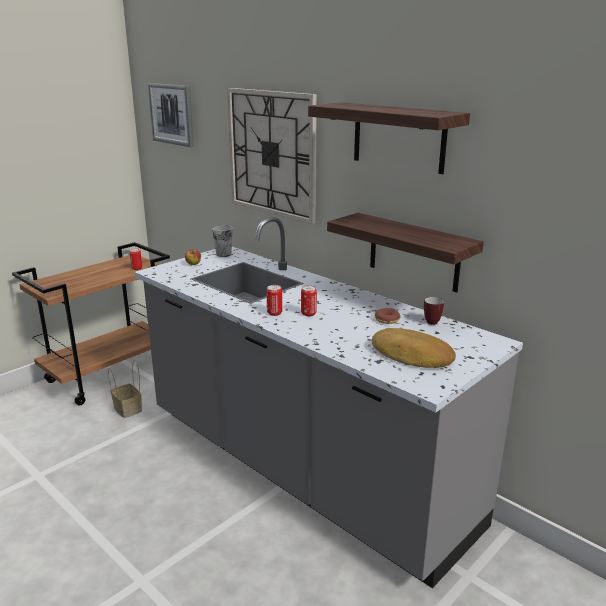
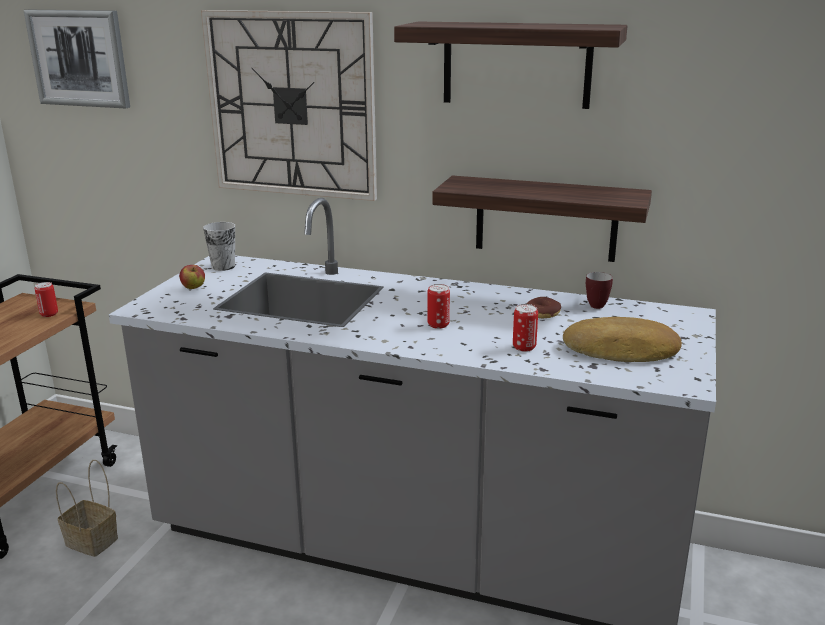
camera: 25 degrees left, 0 degrees up
(274, 313) = (393, 333): can -> can (524, 347)

